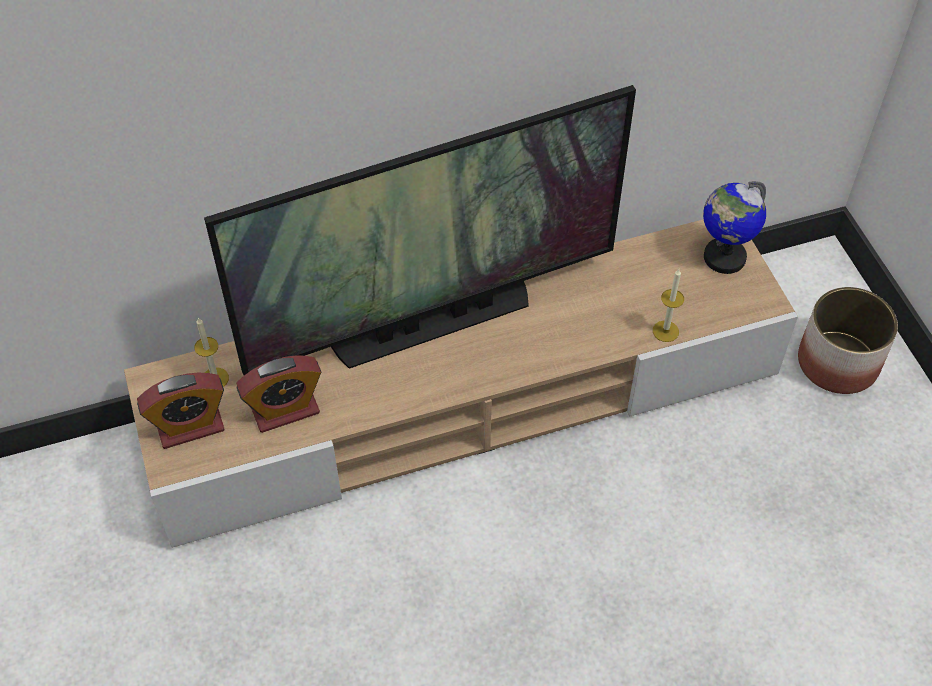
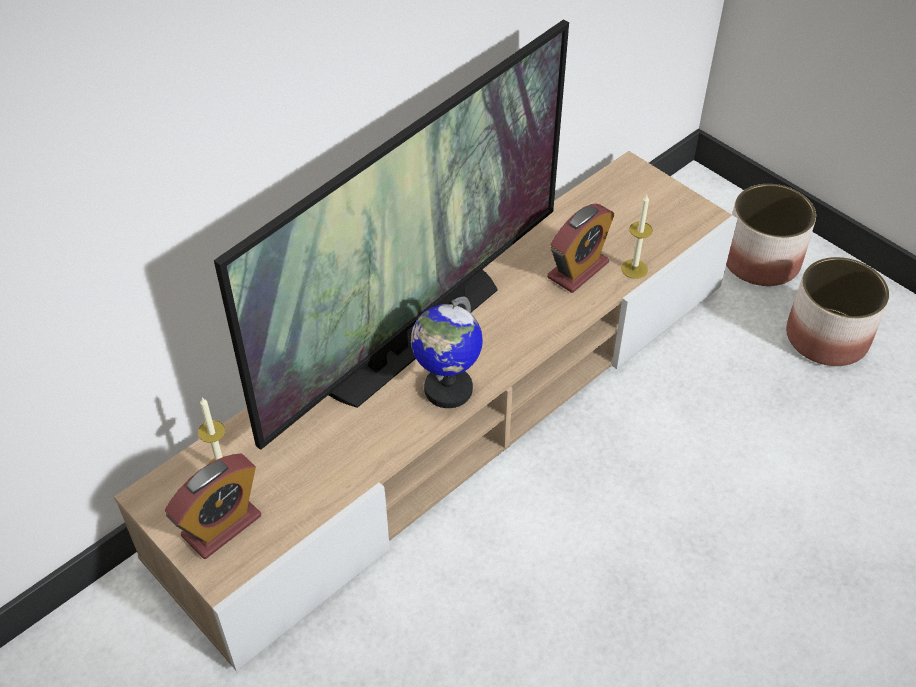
camera: 25 degrees left, 5 degrees down
(285, 410) = (315, 471): alarm clock -> alarm clock (578, 270)
(723, 257) = (644, 190): globe -> globe (447, 389)
(854, 463) = (826, 337): none -> planter

